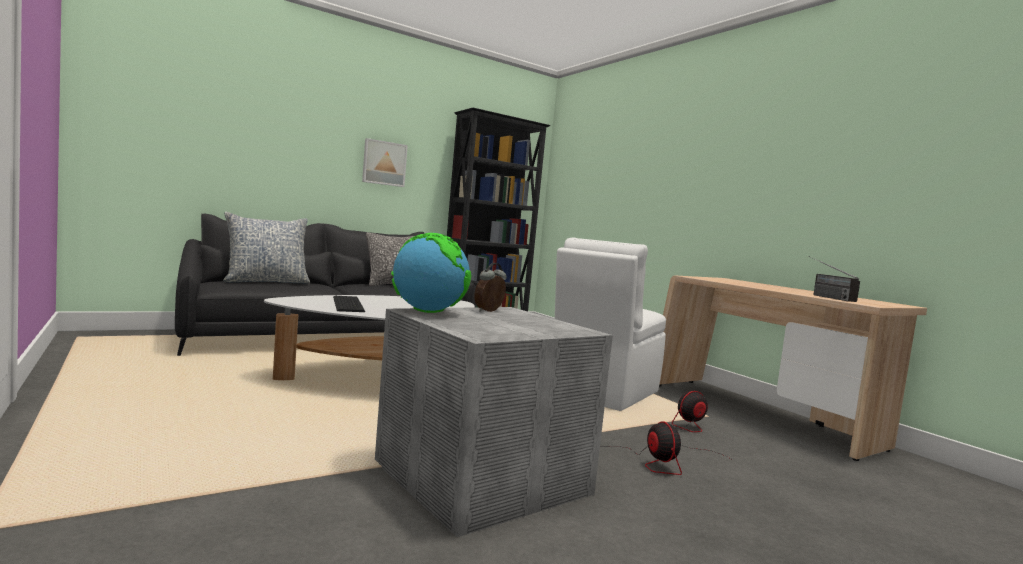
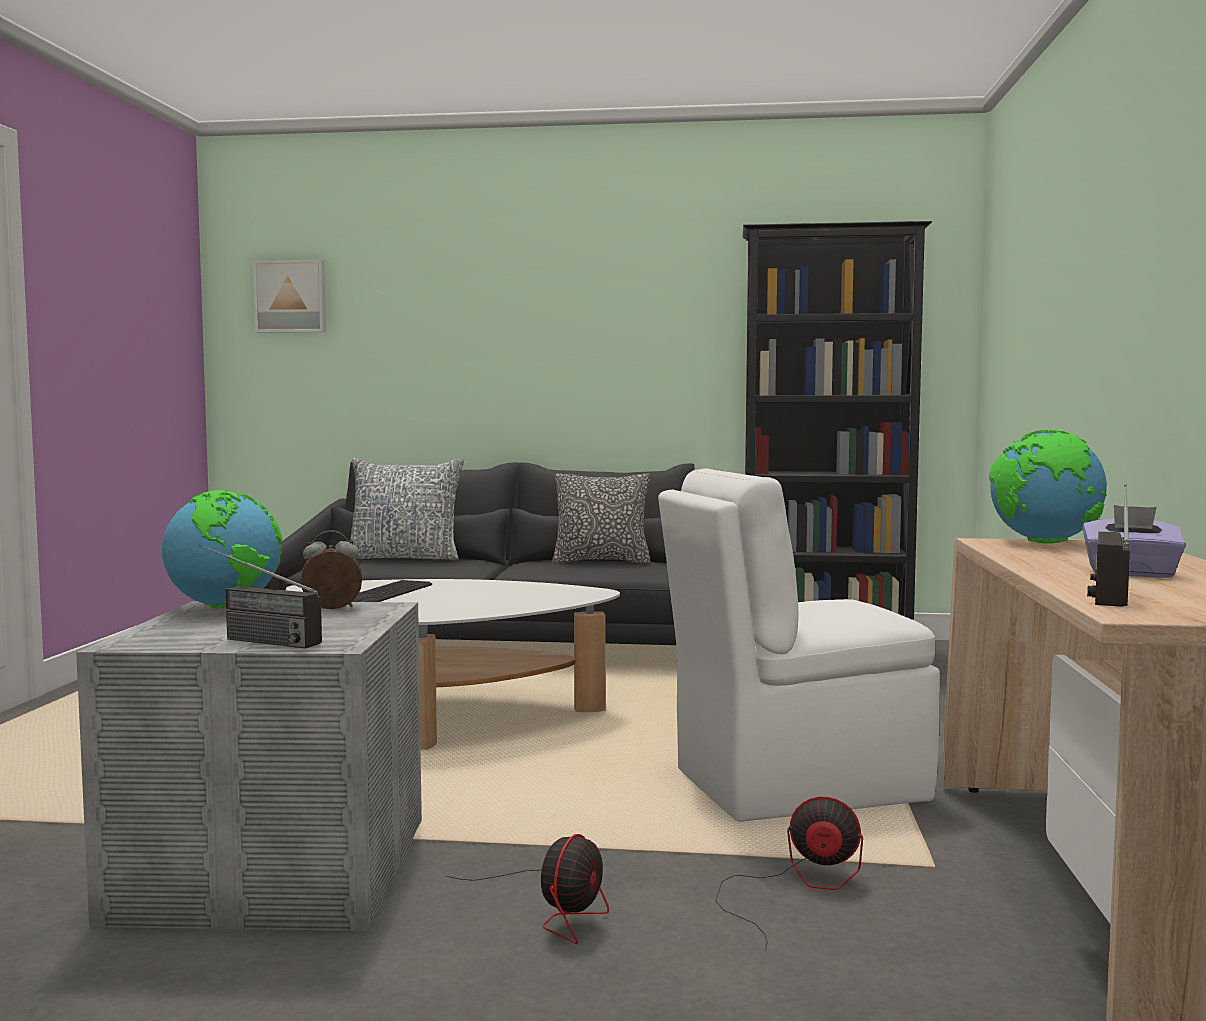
camera: 40 degrees right, 0 degrees up
(384, 163) = (619, 350): picture -> picture (291, 297)
(532, 330) = (250, 639): none -> radio
(710, 278) = (1044, 543): none -> globe
(793, 290) = (1131, 574): none -> purple tissue box

